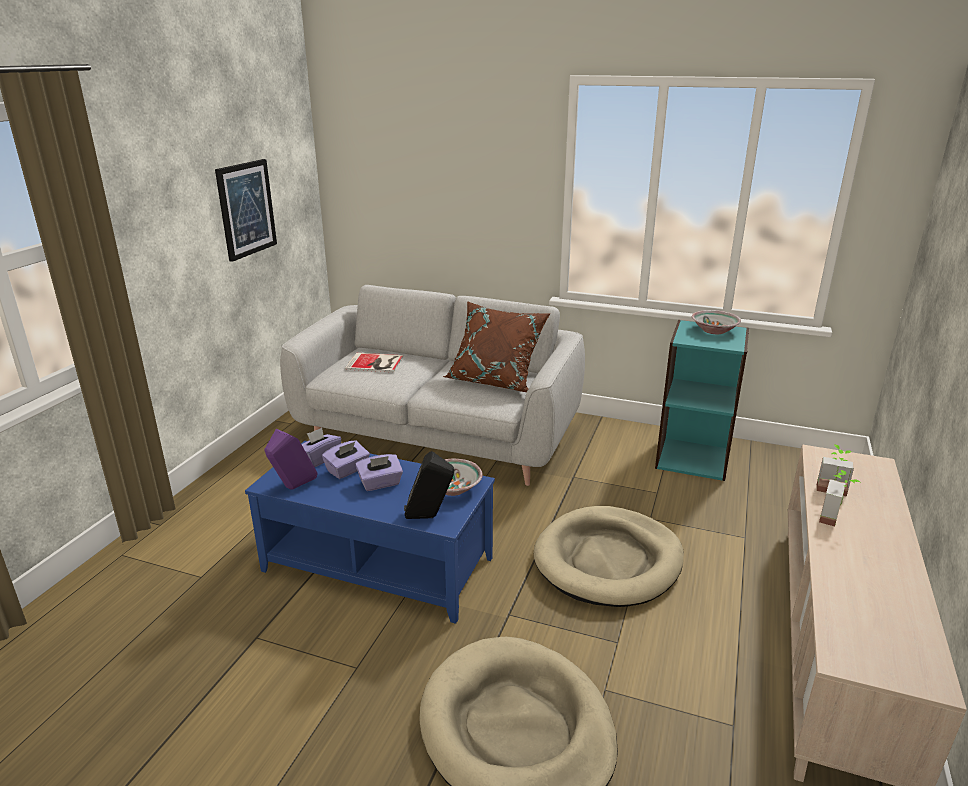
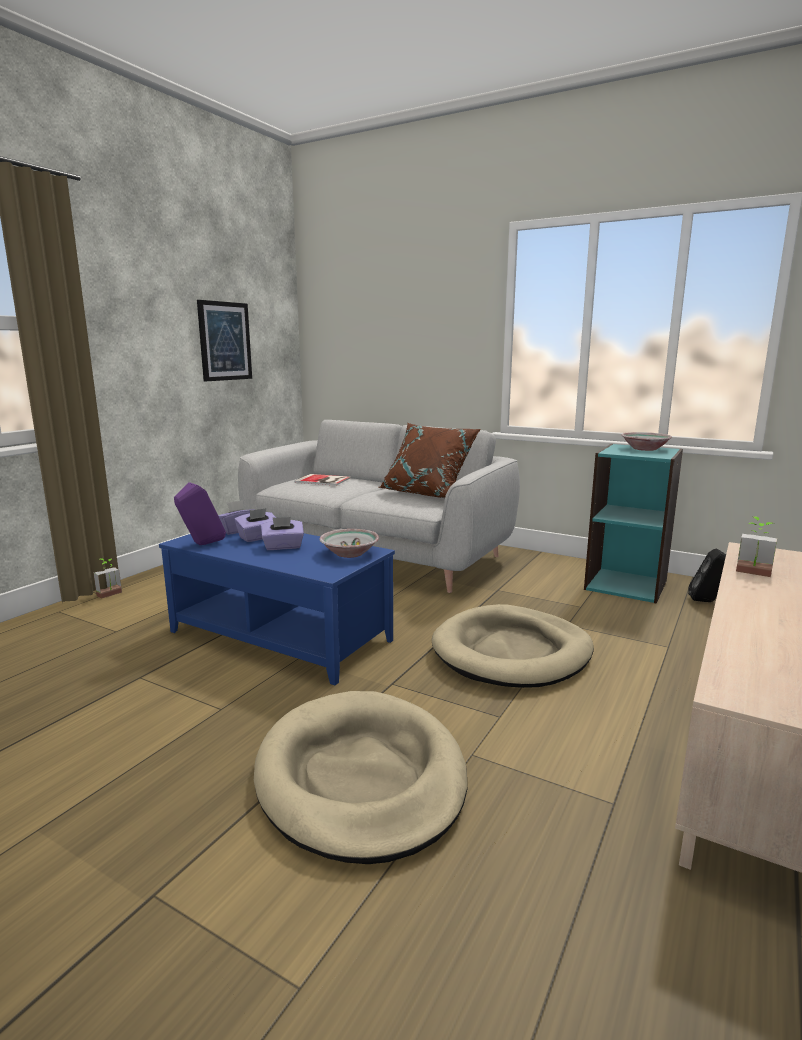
camera: 10 degrees right, 10 degrees down
(430, 517) = (316, 569): black speaker -> black speaker (708, 601)
(835, 518) = (752, 590): potted plant -> potted plant (111, 595)

